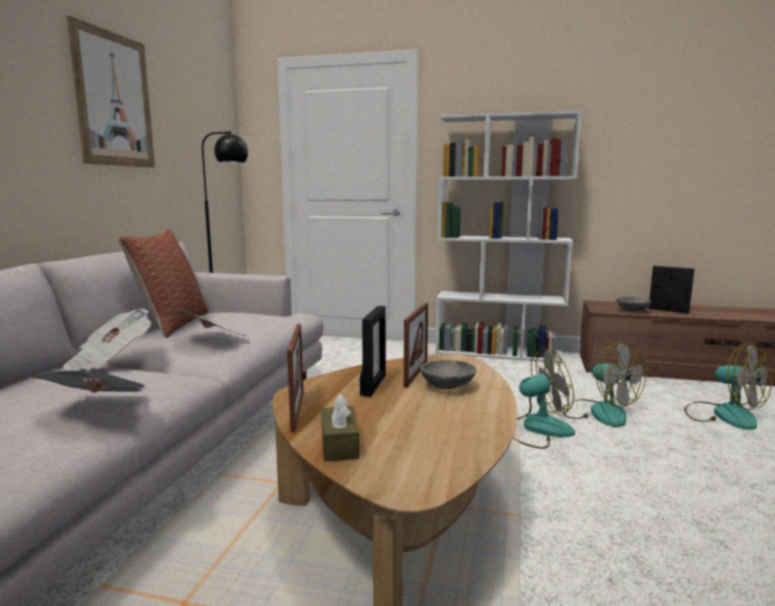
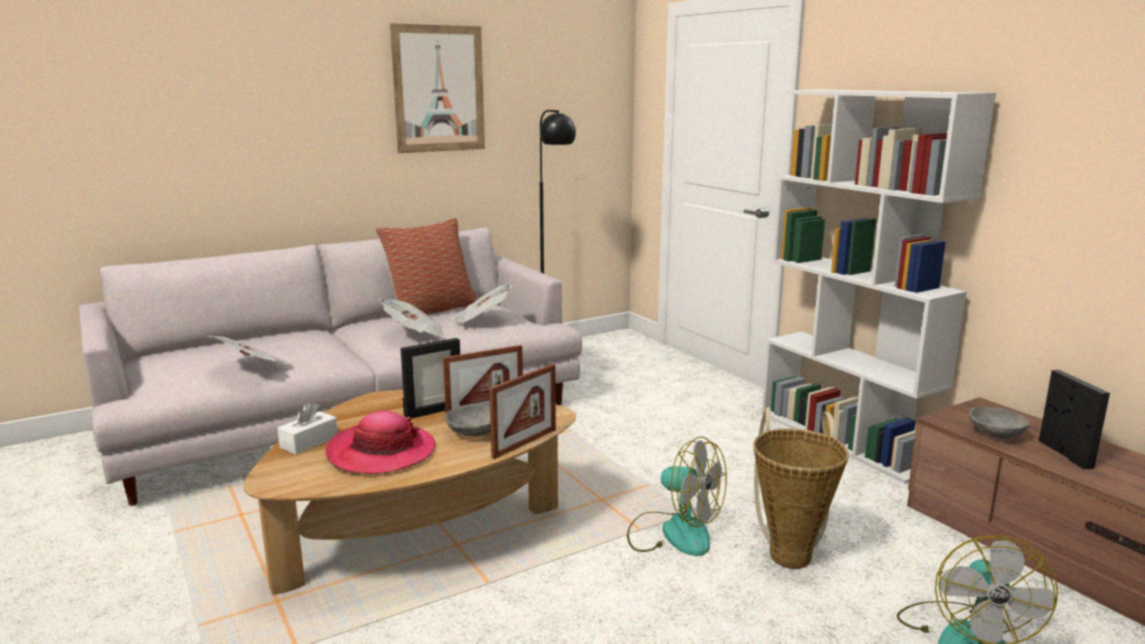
camera: 45 degrees right, 5 degrees up
(110, 360) = (328, 333): newspaper -> newspaper (481, 320)
(297, 411) = (346, 411): picture frame -> picture frame (524, 443)
(339, 445) = (309, 442): brown tissue box -> white tissue box
(424, 424) = (381, 452): none -> hat
(599, 412) = (790, 552): fan -> basket

